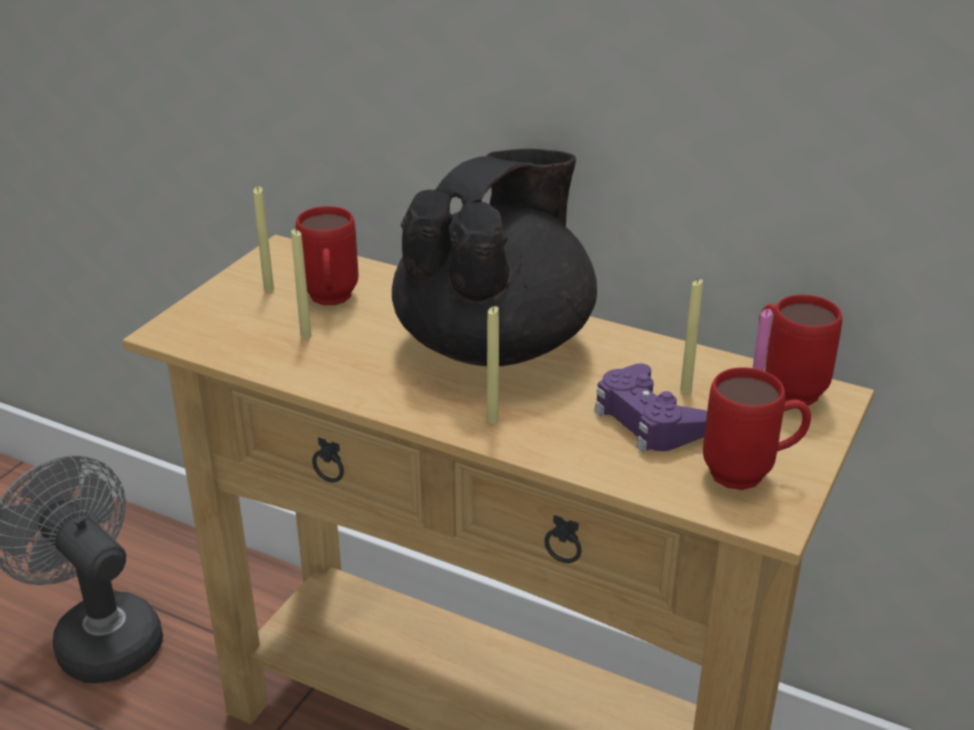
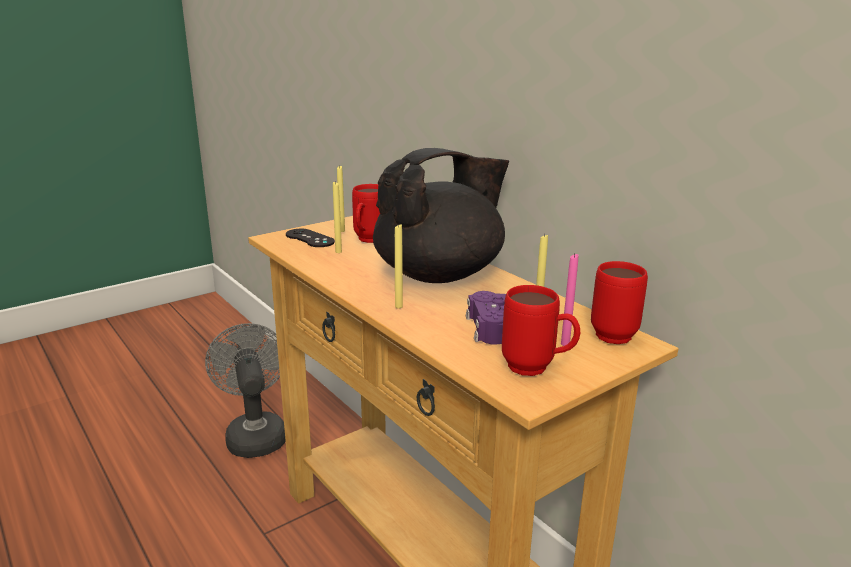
camera: 25 degrees right, 10 degrees down
(232, 318) = (309, 238): none -> black game controller

